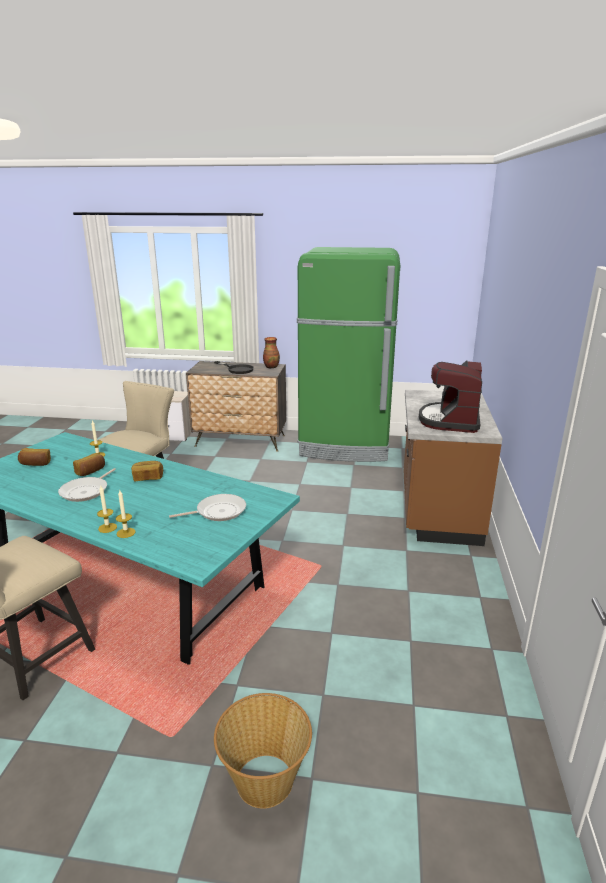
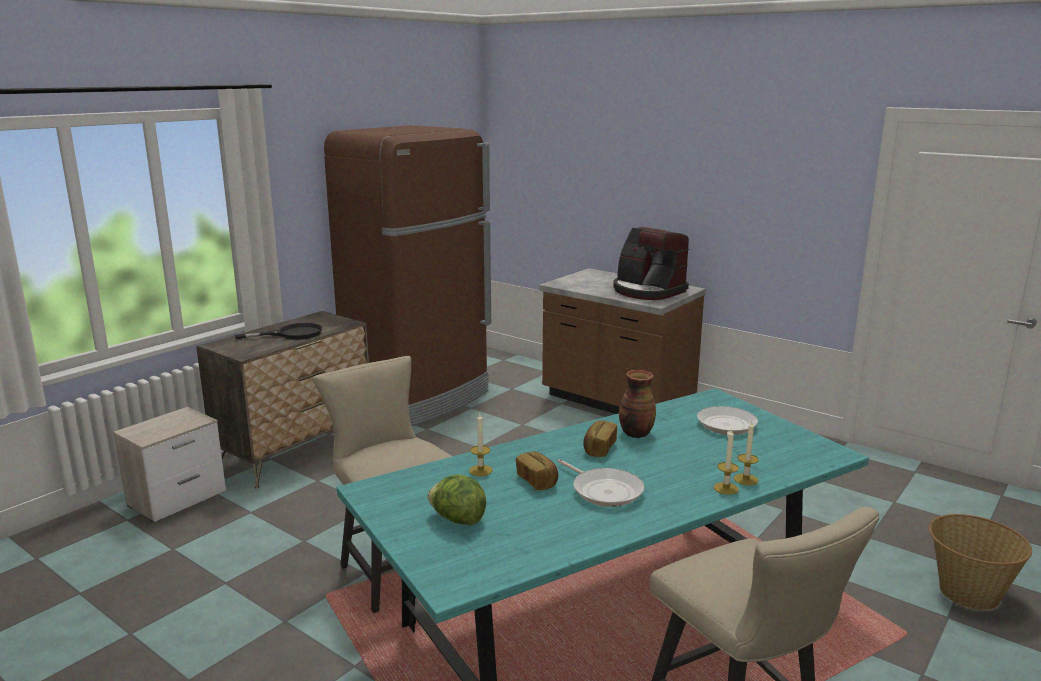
camera: 60 degrees left, 5 degrees down
(36, 464) = (457, 520): bread -> lettuce
(271, 367) = (320, 318): vase -> vase (635, 433)
(345, 446) = (419, 399): green fridge -> brown fridge

